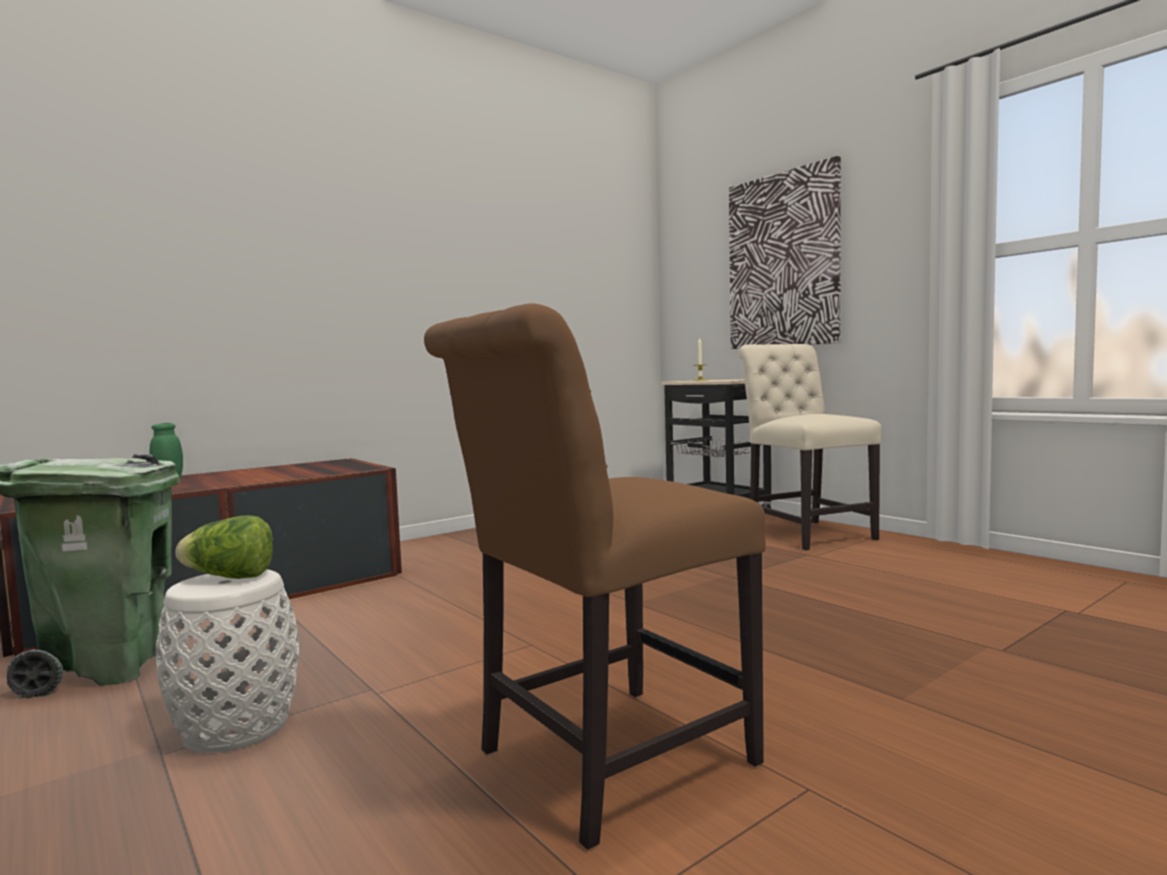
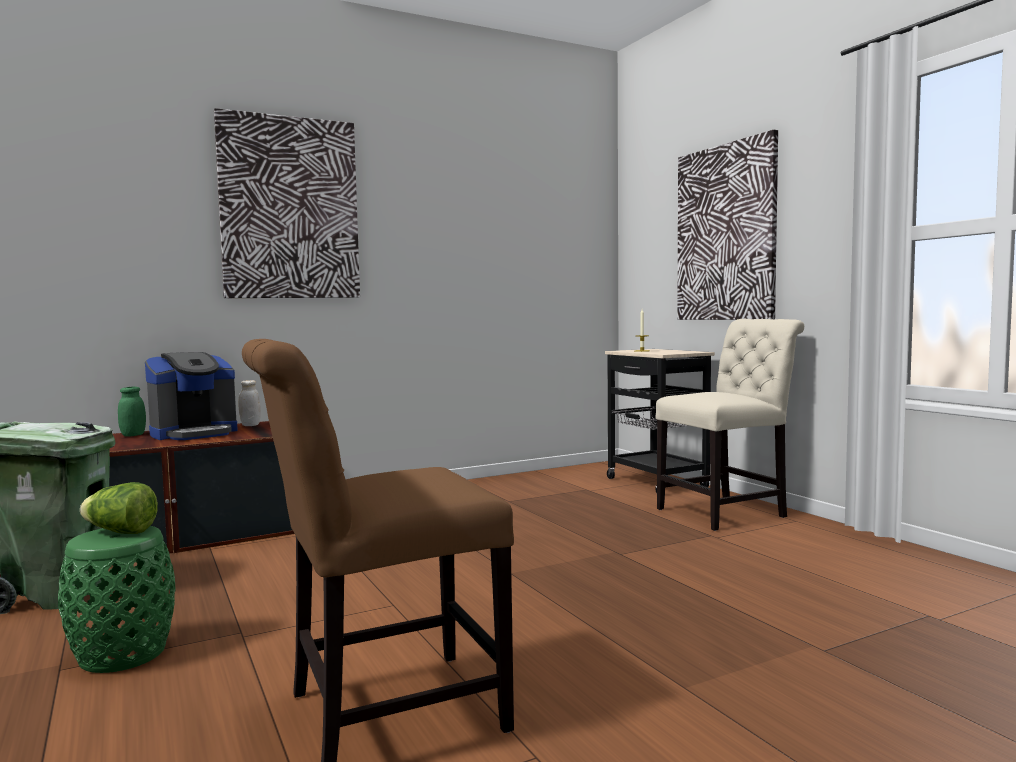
camera: 10 degrees right, 0 degrees up
(236, 728) = (122, 654): white stool -> green stool
(244, 475) = (194, 433): none -> coffee machine
(302, 465) = (250, 425): none -> white jar
(336, 226) = (290, 208): none -> picture
(806, 533) = (728, 512): beige chair -> beige chair turned 75 degrees clockwise

